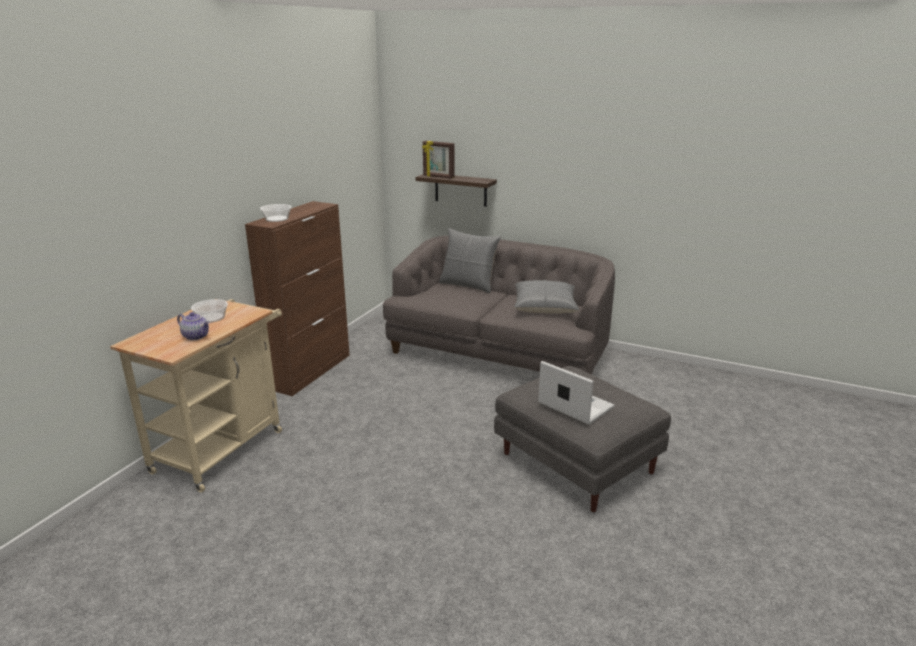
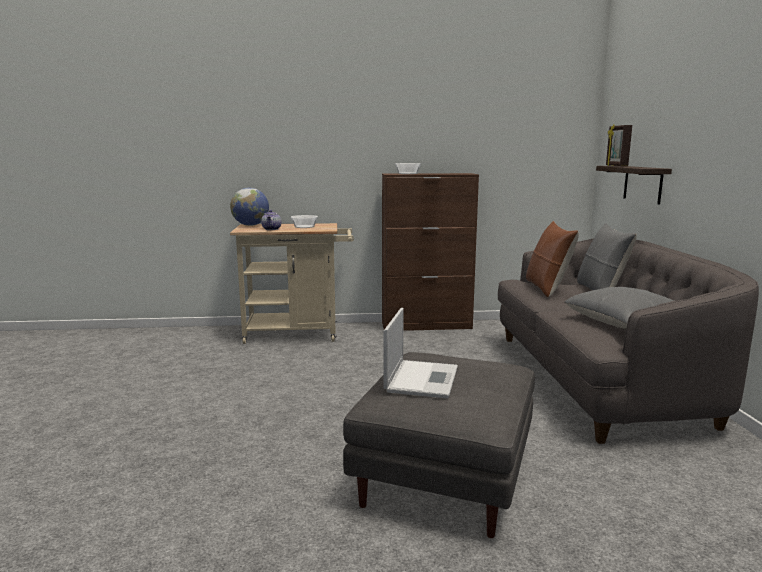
camera: 60 degrees right, 10 degrees down
(138, 342) = (250, 225): none -> globe
(442, 297) = (547, 288): none -> brown pillow

